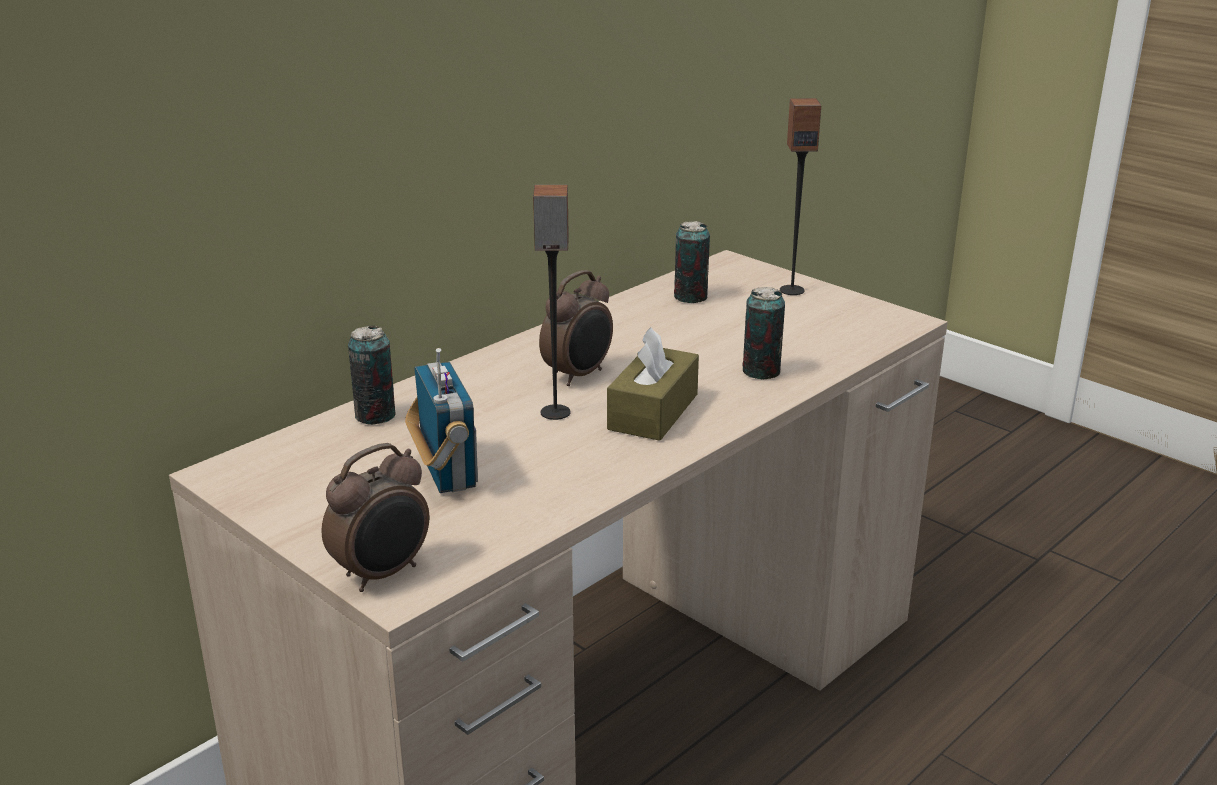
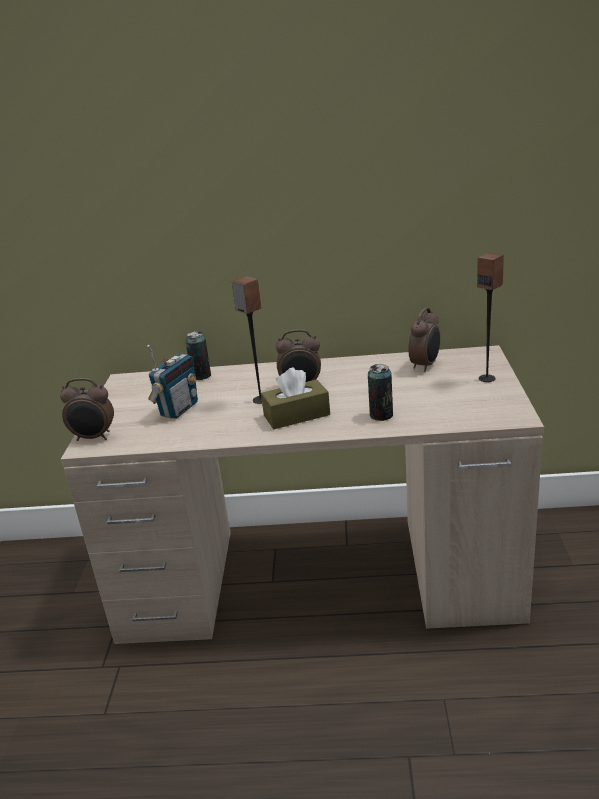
camera: 50 degrees right, 0 degrees up
(690, 297) = (425, 365): can -> alarm clock

